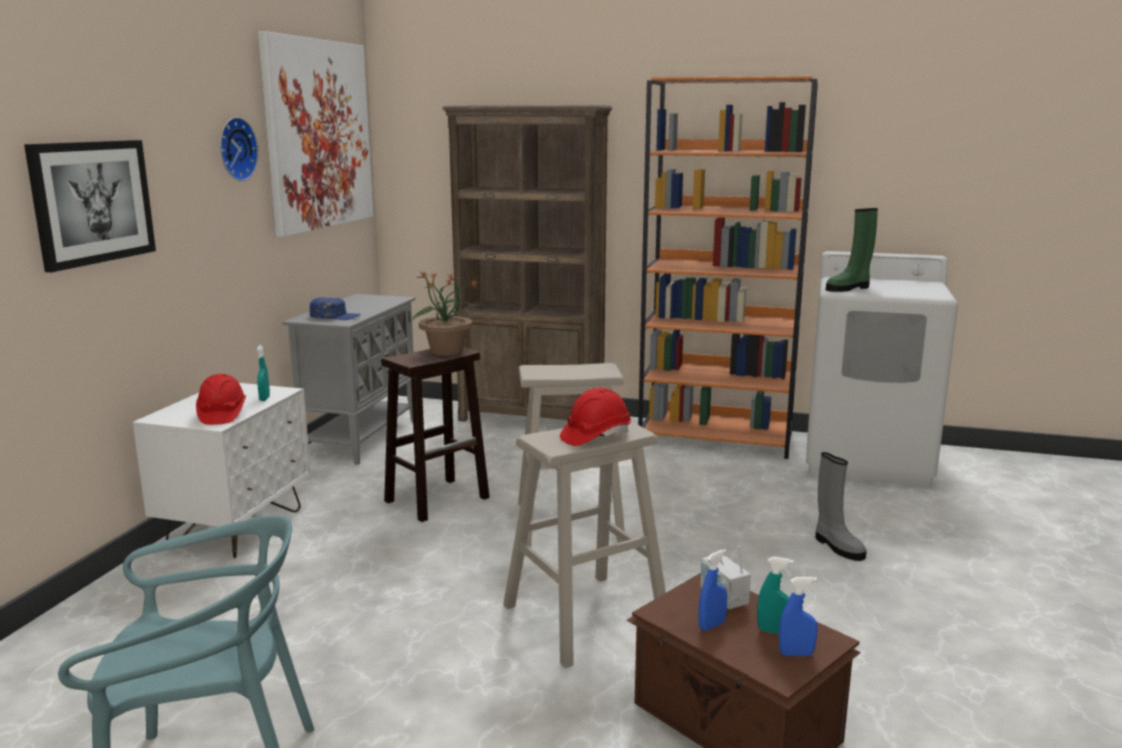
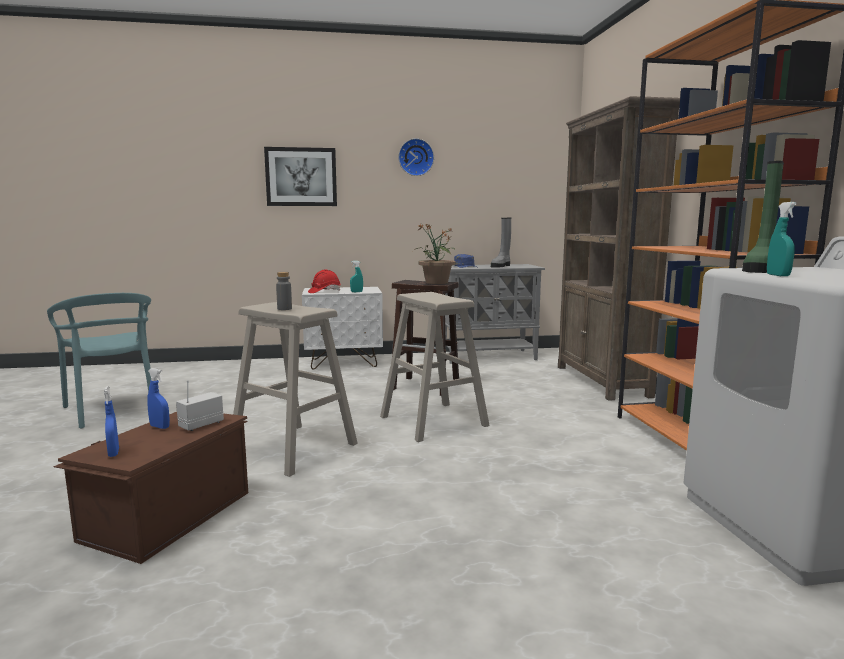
camera: 65 degrees right, 5 degrees down
(318, 135) = (506, 153): picture -> none
(595, 436) = (284, 309): red hard hat -> grey bottle
(774, 631) = (148, 443): turquoise spray bottle -> turquoise spray bottle (778, 275)
(837, 547) = (510, 530): grey boot -> grey boot (501, 266)
(848, 288) = (760, 270): green boot -> green boot turned 90 degrees counterclockwise

